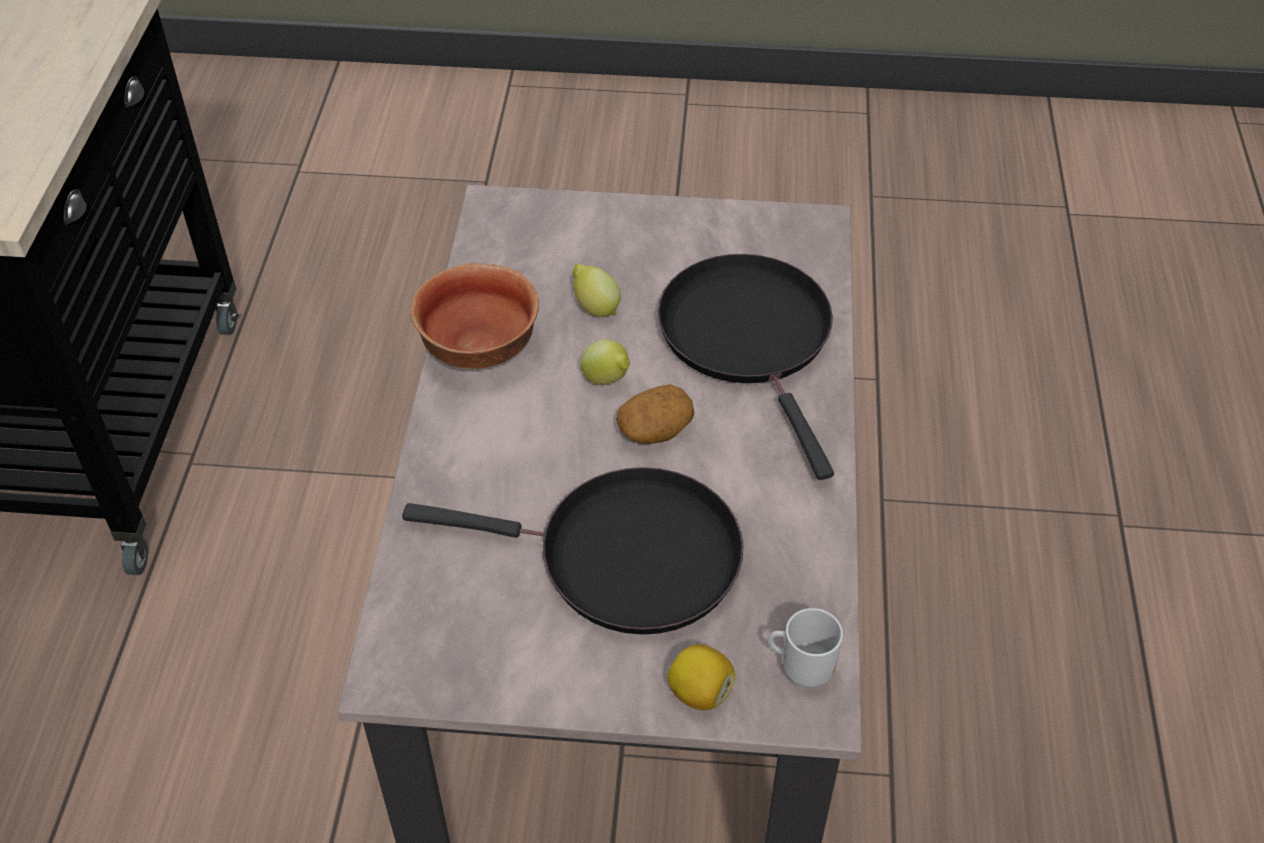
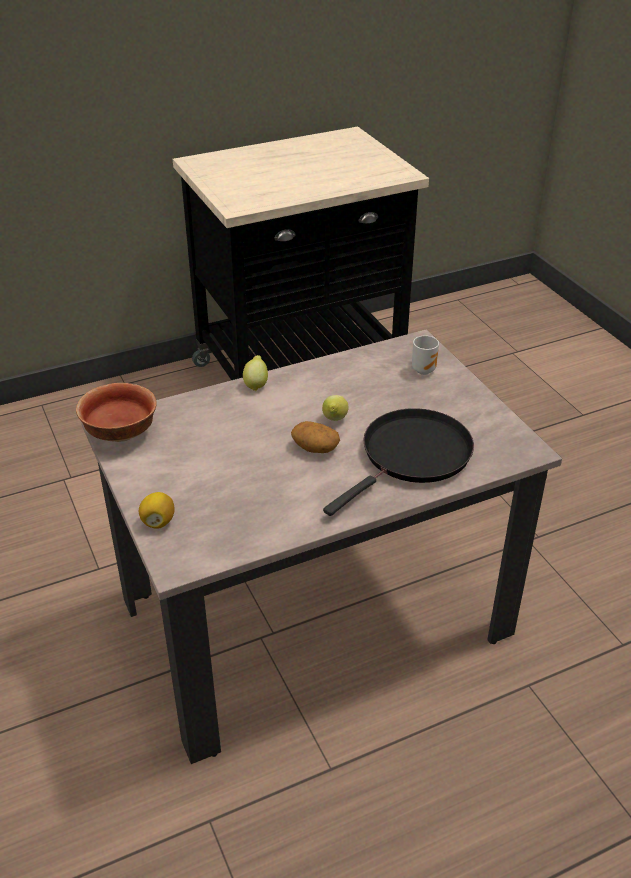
camera: 60 degrees right, 10 degrees down
(477, 347) = (318, 374): bowl -> bowl (121, 432)
(595, 308) = (381, 398): lemon -> lemon (256, 384)
(625, 557) = (224, 468): black frying pan -> none
(803, 668) = (197, 553): mug -> mug (424, 369)

